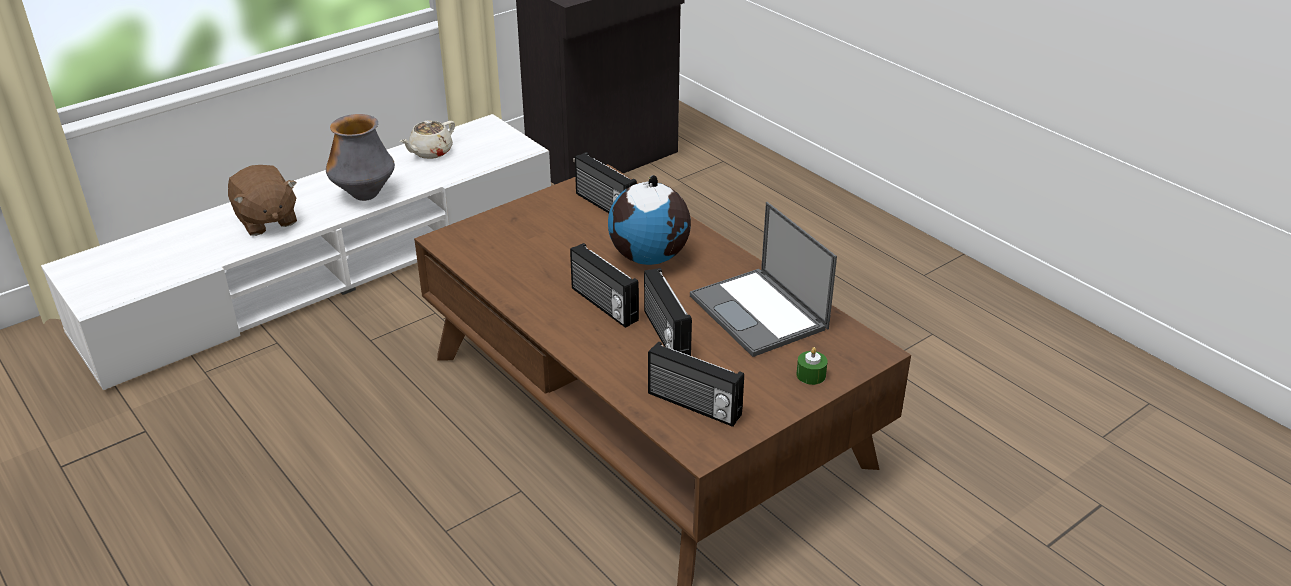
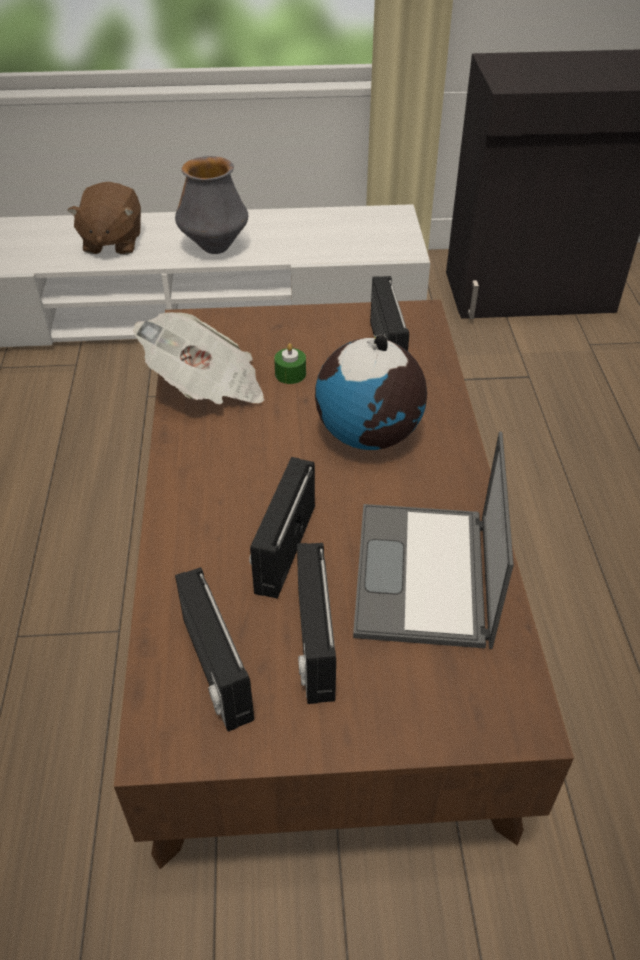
camera: 35 degrees right, 10 degrees up
(430, 152) = (315, 224): beige teapot -> none
(508, 272) = (206, 386): none -> newspaper
(603, 305) = (257, 473): radio -> radio (312, 643)
(811, 375) = (400, 710): green candle -> green candle (290, 374)

